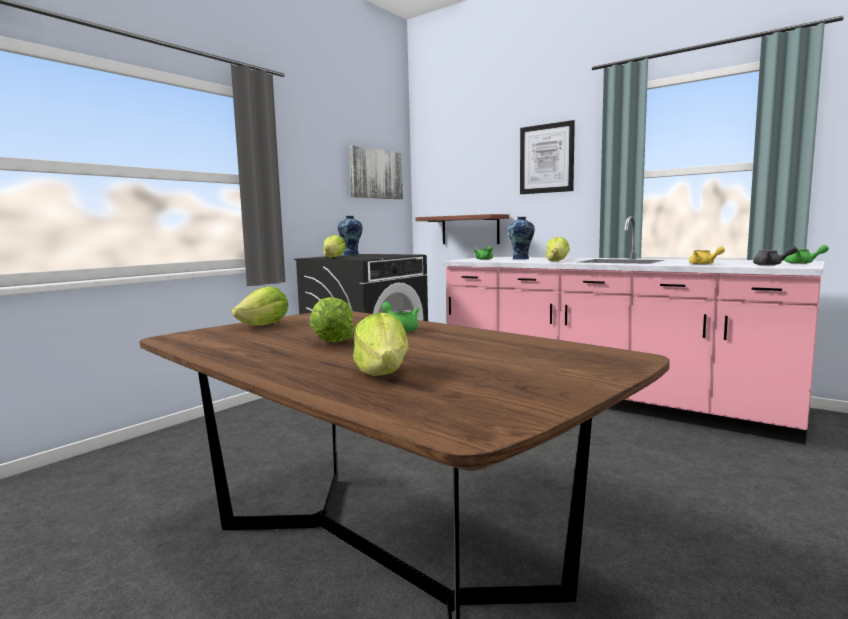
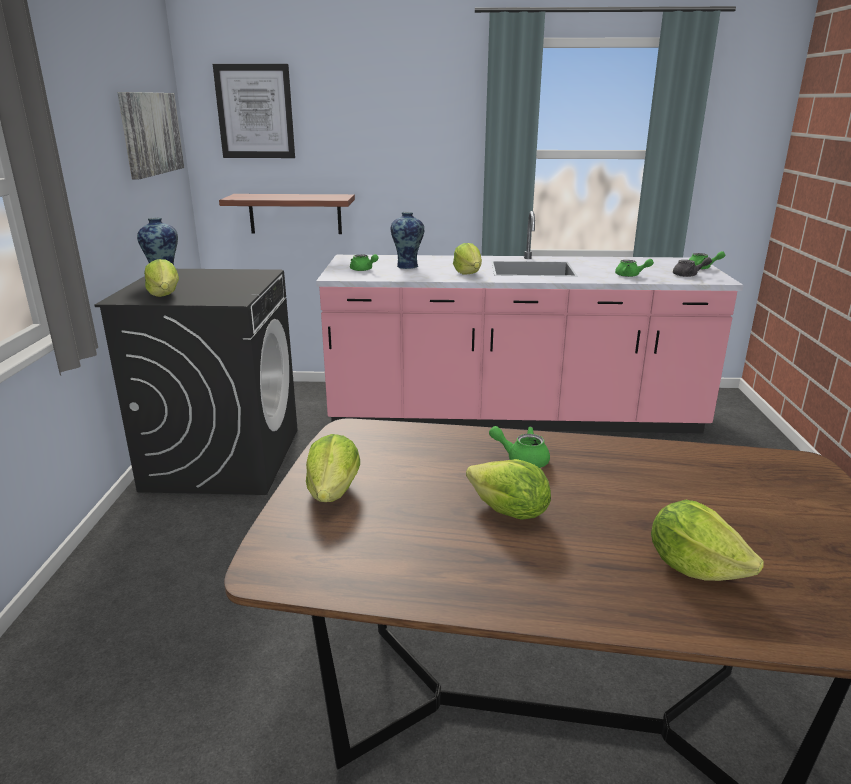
camera: 35 degrees left, 15 degrees up
(546, 158) = (406, 122): picture -> picture (255, 112)
(704, 264) = (630, 275): yellow teapot -> green teapot

